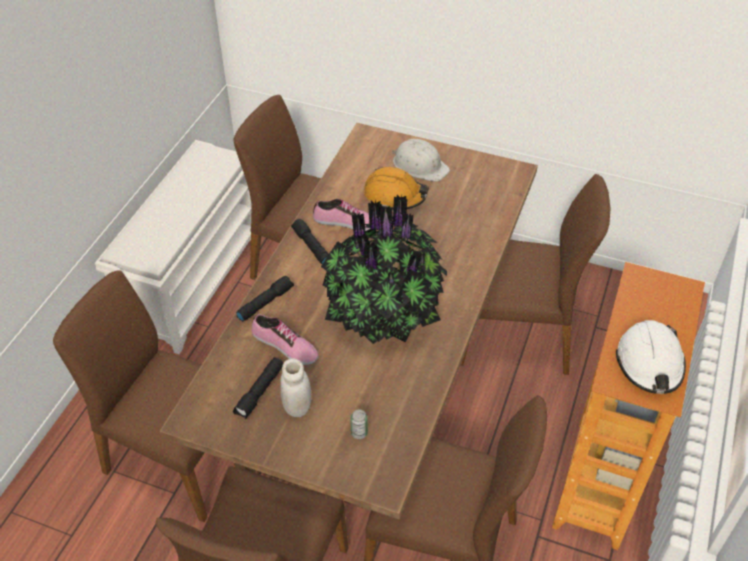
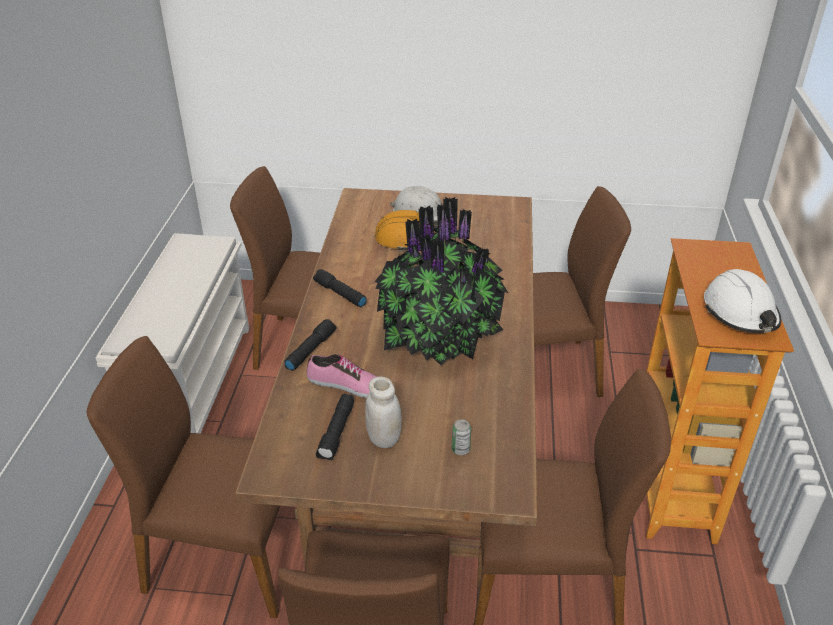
camera: 15 degrees left, 10 degrees down
(346, 223) = (368, 268): shoe -> none

